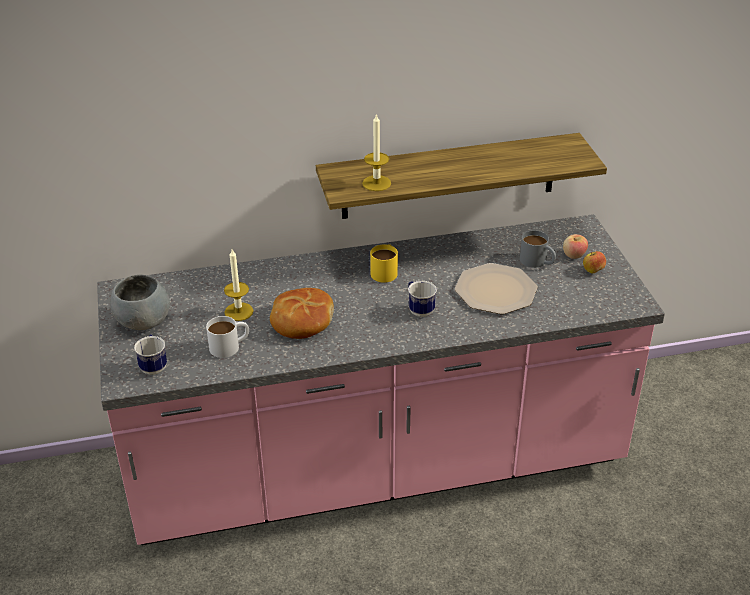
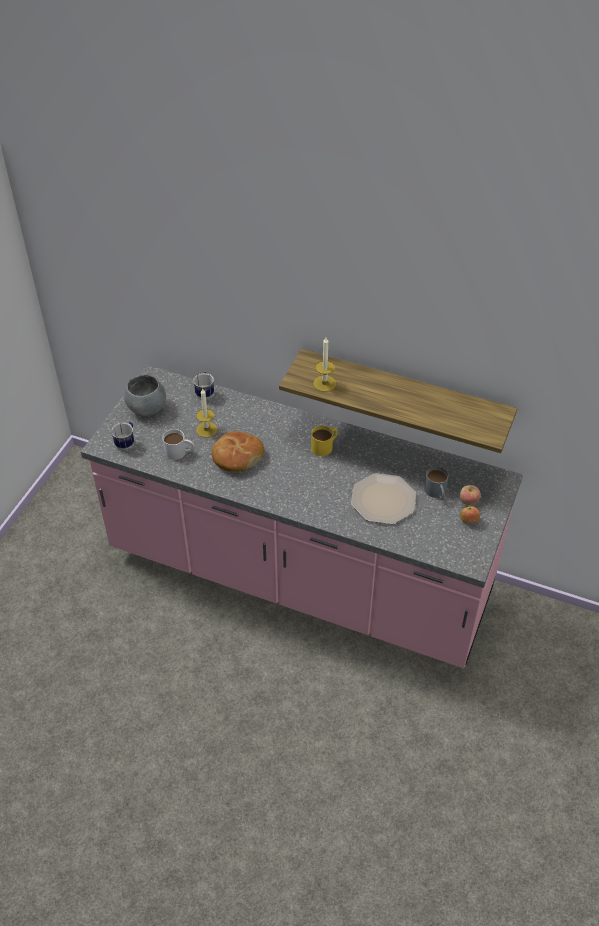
camera: 35 degrees right, 10 degrees up
(419, 309) = (317, 487): mug -> mug (205, 393)

